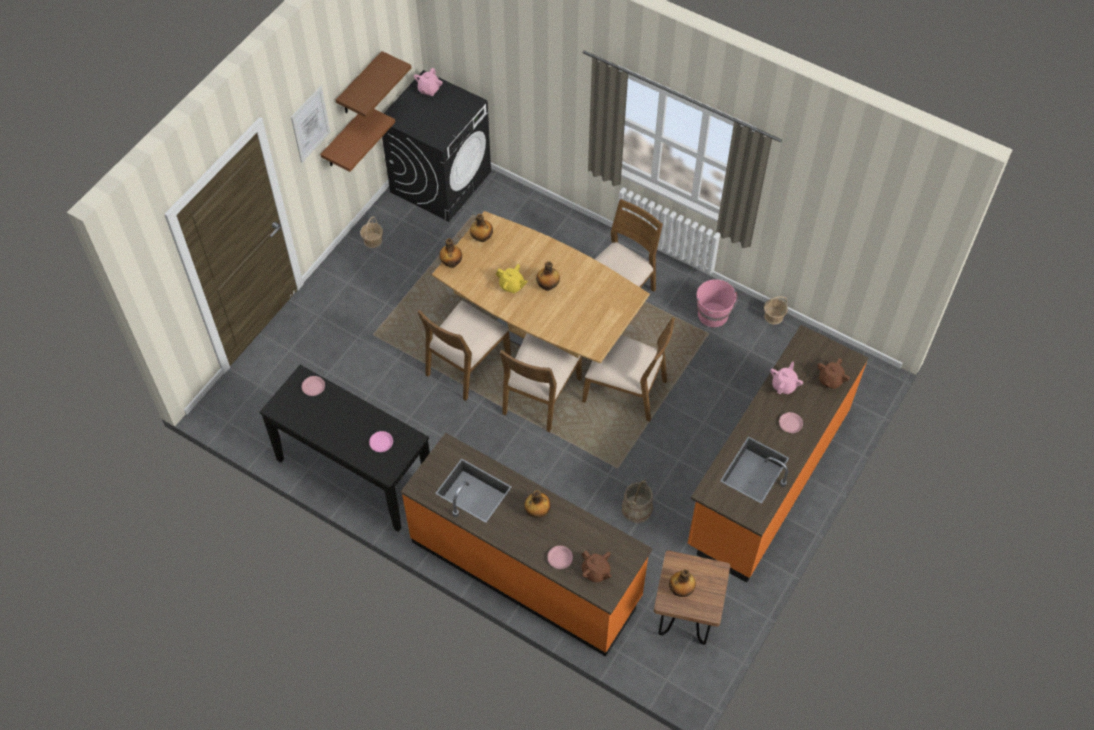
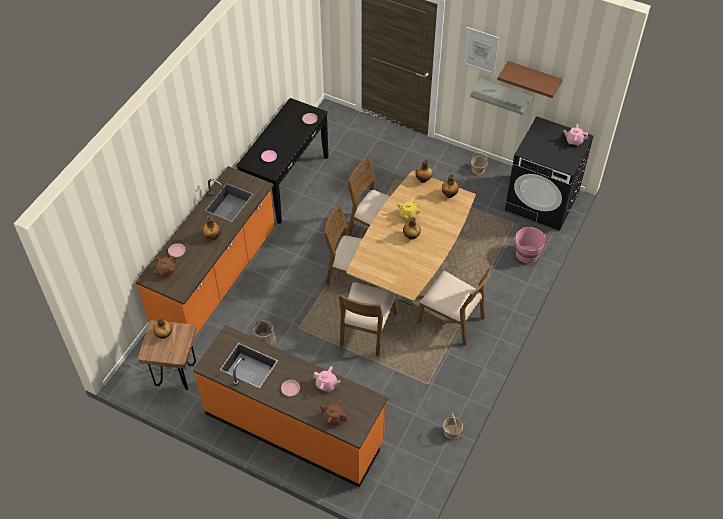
camera: 85 degrees right, 5 degrees down
(345, 138) = (505, 94): brown shelf -> grey shelf
(713, 315) = (446, 387): pink bucket -> pink bucket (526, 254)

